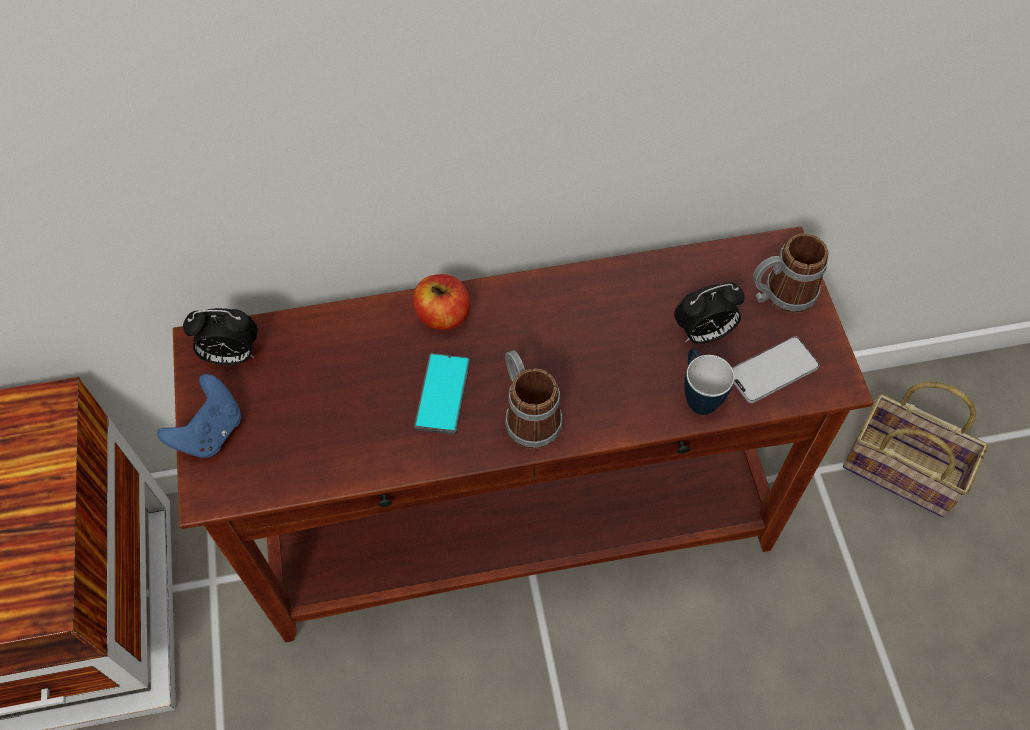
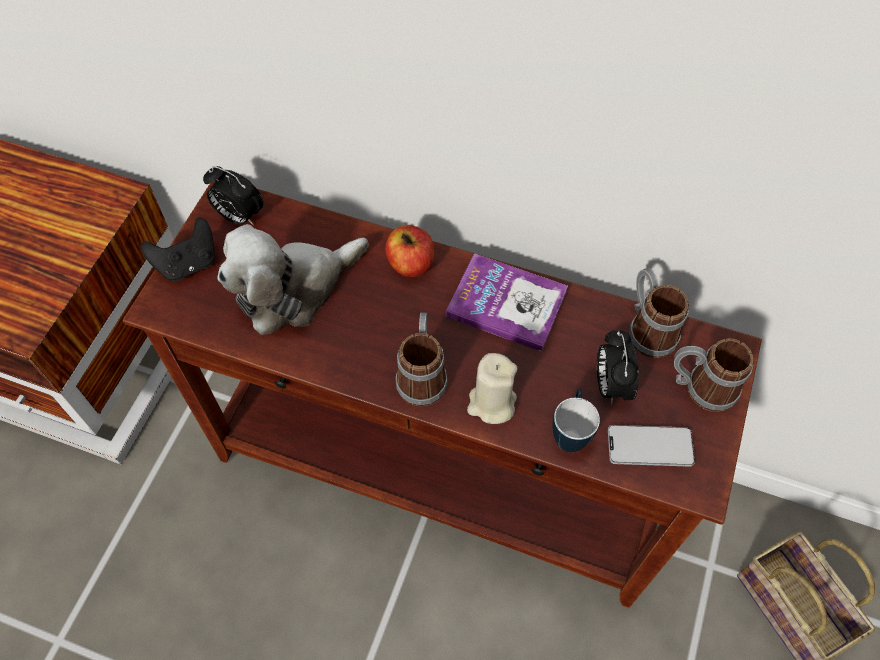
camera: 30 degrees right, 0 degrees up
(210, 432) = (188, 264): blue game controller -> black game controller
(343, 400) = (293, 289): none -> plush toy
(443, 394) = (369, 323): phone -> none
(561, 308) = (506, 304): none -> book
(610, 408) = (491, 403): none -> beige candle
(701, 266) = (647, 328): none -> mug
(703, 333) = (610, 384): alarm clock -> alarm clock turned 75 degrees clockwise

